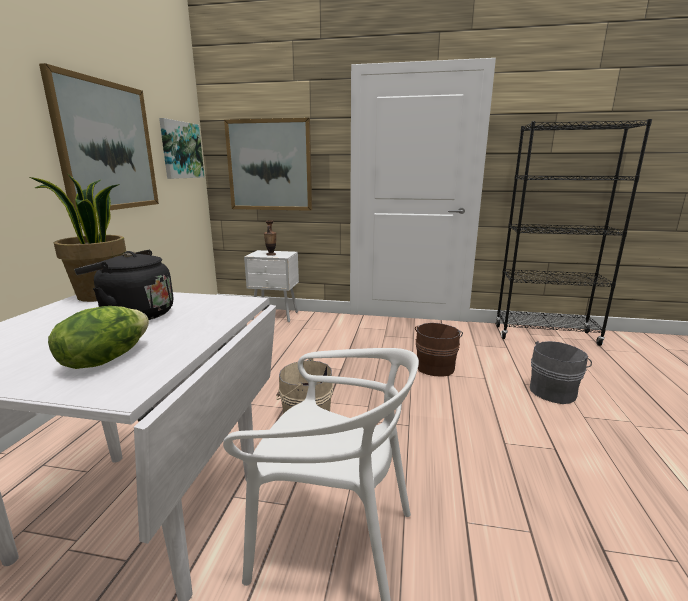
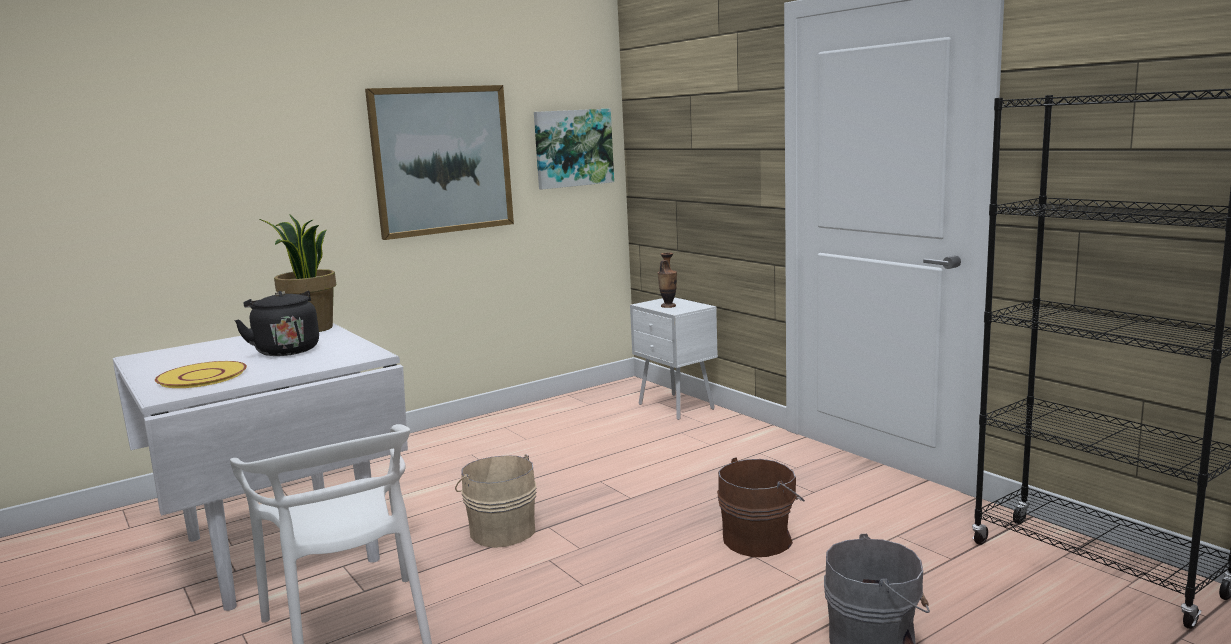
camera: 45 degrees right, 5 degrees down
(105, 359) = (201, 376): lettuce -> yellow plate
(269, 165) = (689, 165): picture -> none

